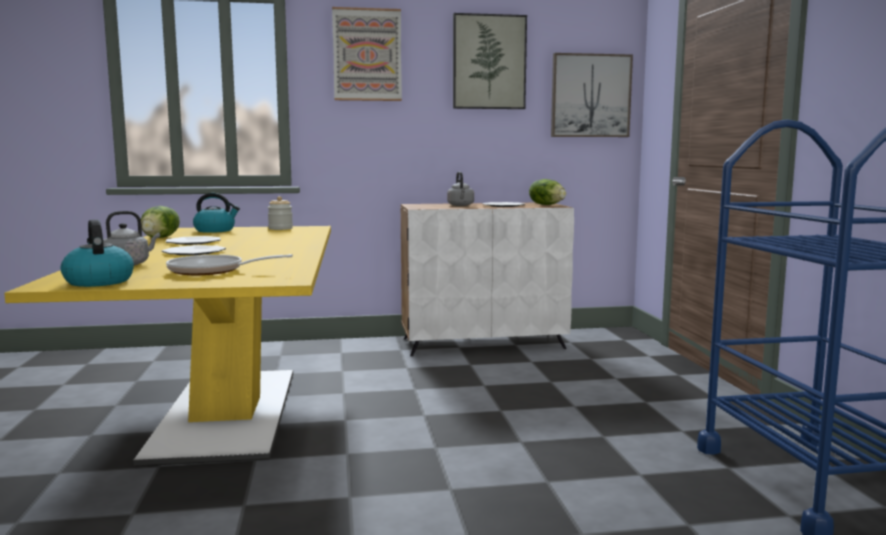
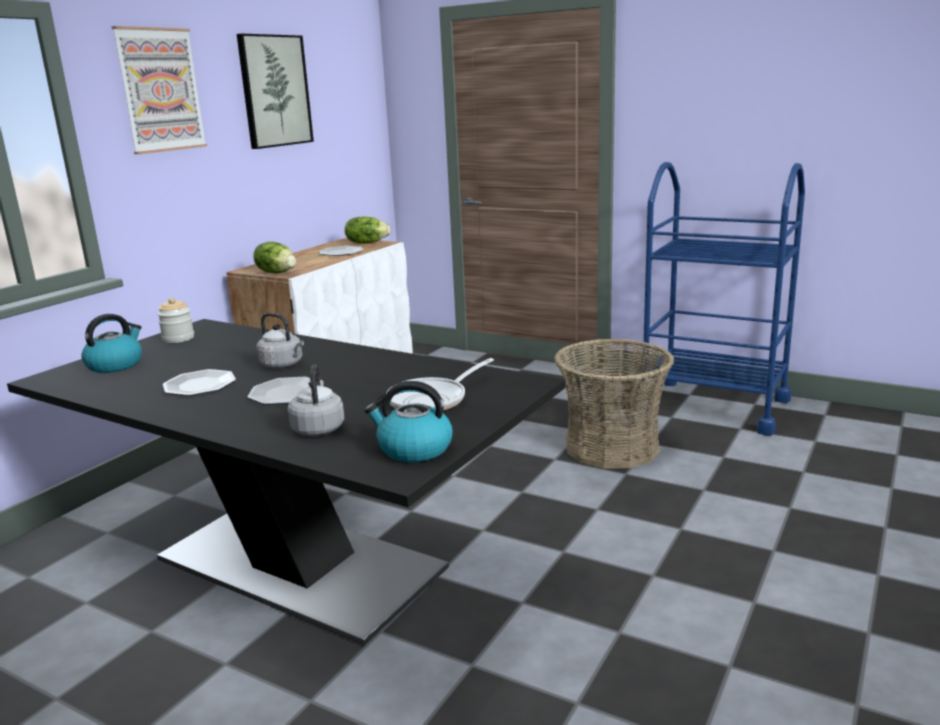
camera: 50 degrees left, 10 degrees up
(160, 238) = (116, 395): lettuce -> lettuce (277, 272)
(227, 413) = (300, 565): yellow dining table -> black dining table
(461, 205) = (302, 261): grey kettle -> grey kettle (283, 365)
(590, 96) = (354, 121): picture -> none
(593, 458) = (611, 447): none -> basket

